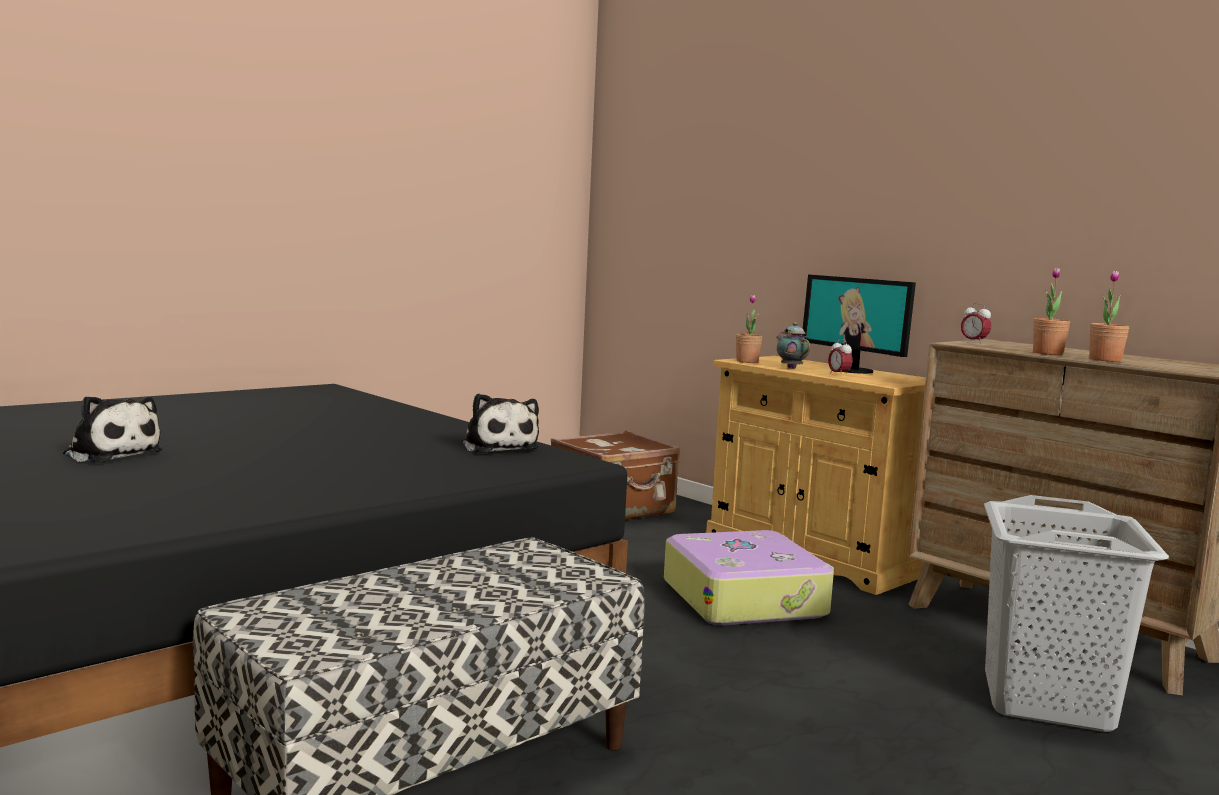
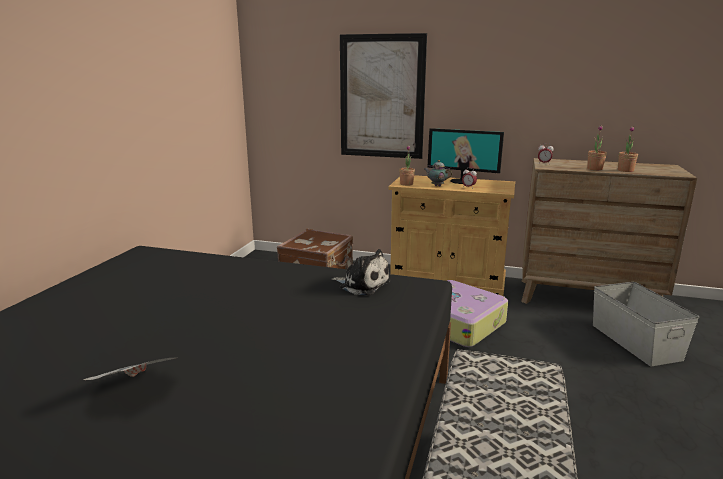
camera: 30 degrees left, 10 degrees up
(111, 454) = (136, 388): plush toy -> newspaper
(759, 225) = (381, 97): none -> picture
(1046, 701) = (635, 342): grey laundry basket -> grey storage box

